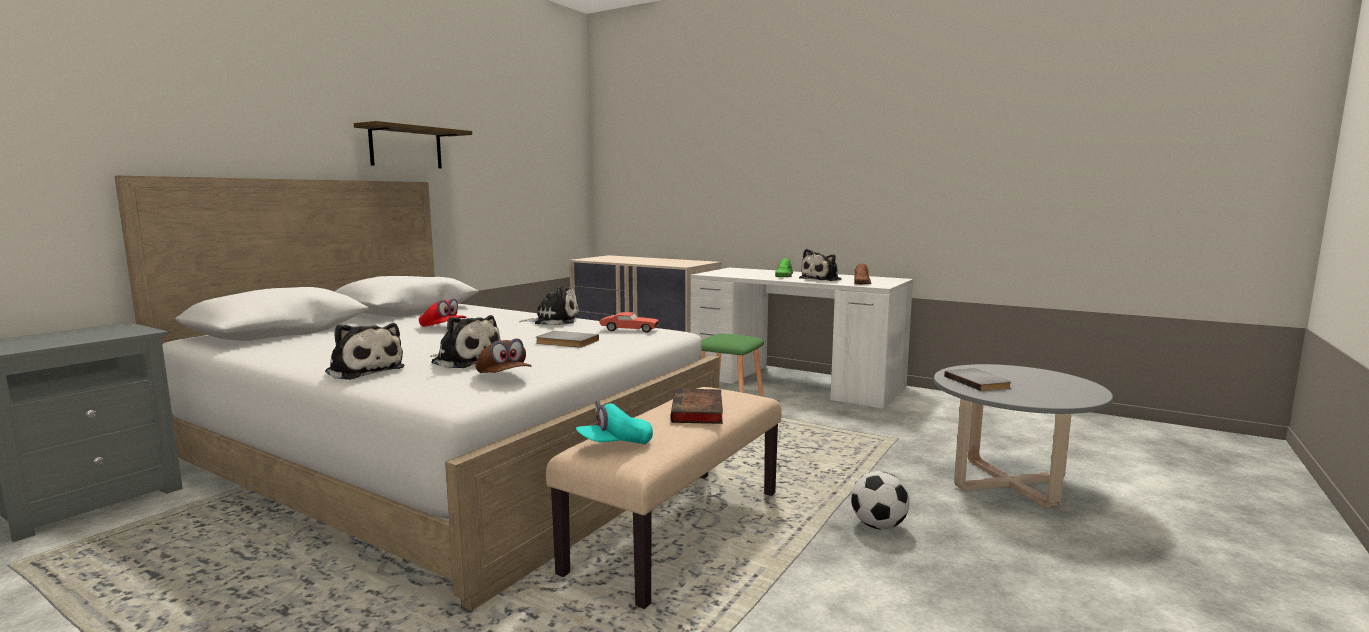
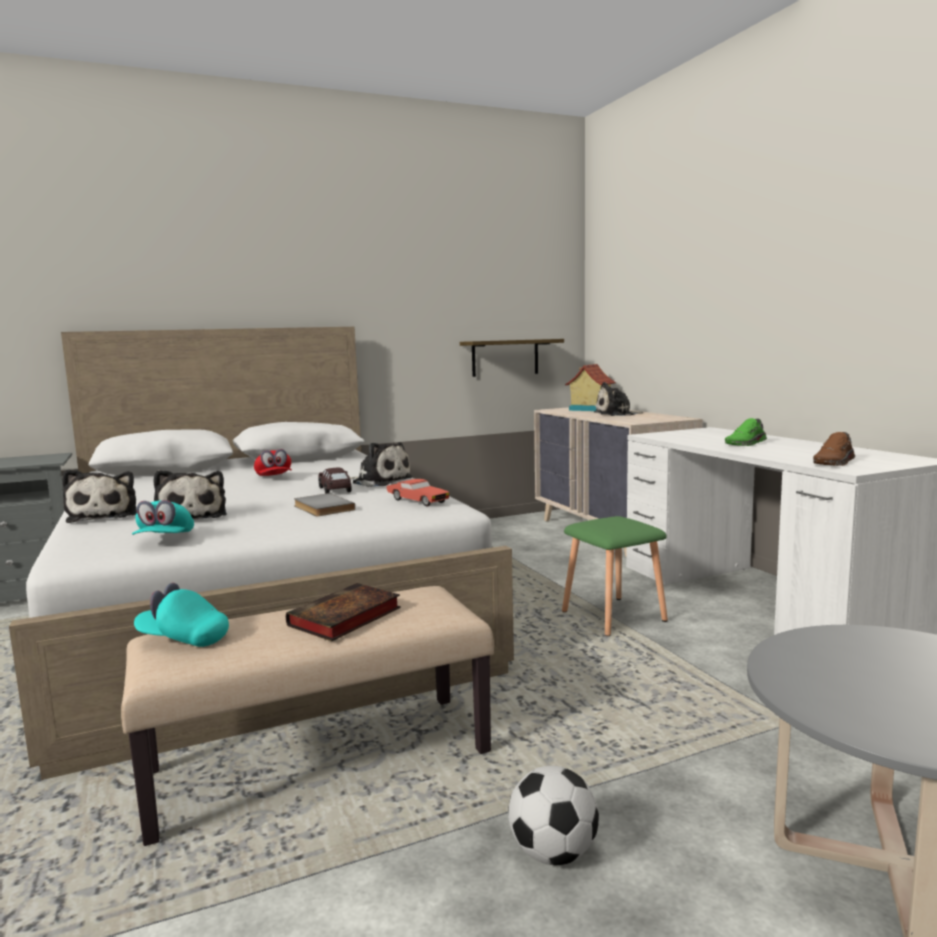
camera: 35 degrees right, 0 degrees up
(406, 147) = (336, 292): shelf -> shelf (505, 357)
(503, 377) = (165, 540): brown cap -> turquoise cap
(534, 330) = (335, 490): none -> brown toy car
(615, 258) = (589, 409): none -> toy house
(822, 279) = (787, 453): plush toy -> plush toy (616, 414)
(978, 382) = (831, 664): grey book -> none

